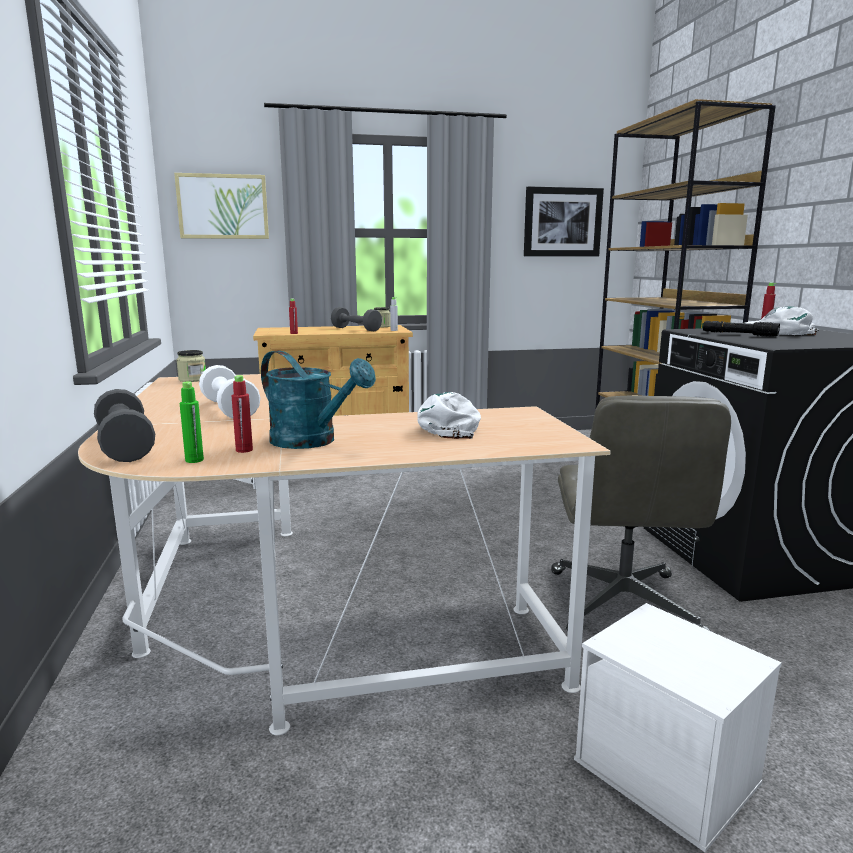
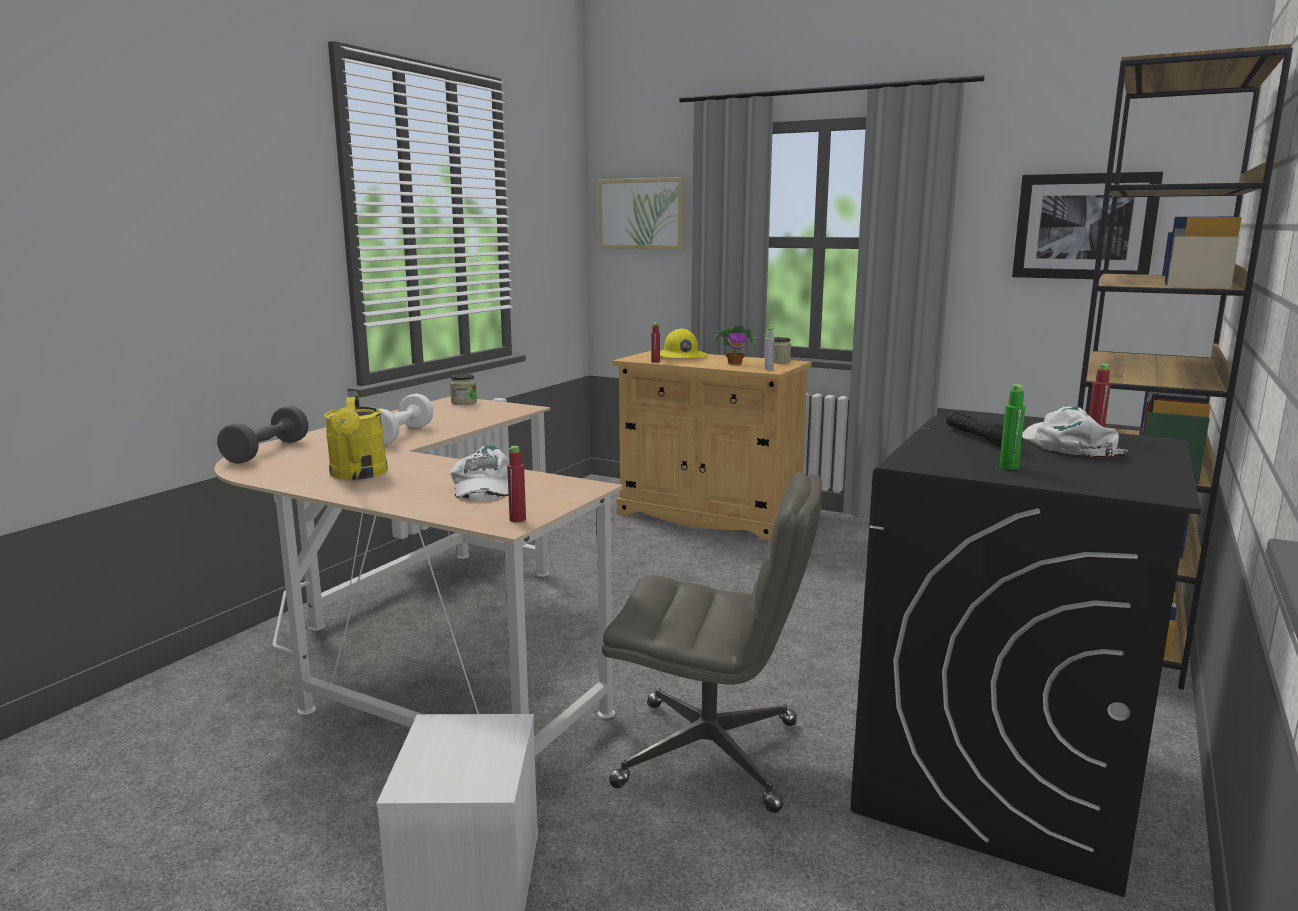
camera: 40 degrees right, 0 degrees up
(194, 460) = (264, 471): green bottle -> green bottle (1008, 467)
(244, 450) = (307, 471): red bottle -> red bottle (517, 519)
(299, 329) = (680, 356): none -> yellow hard hat
(312, 442) = (358, 475): turquoise watering can -> yellow watering can
(356, 329) = (735, 363): grey dumbbell -> potted plant
(451, 426) = (482, 486): white cap -> white cap turned 120 degrees clockwise
(623, 605) = (711, 754): grey office chair -> grey office chair turned 120 degrees counterclockwise

